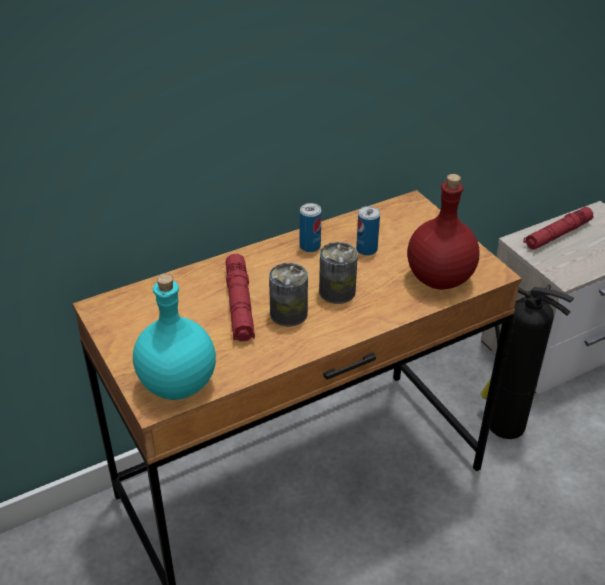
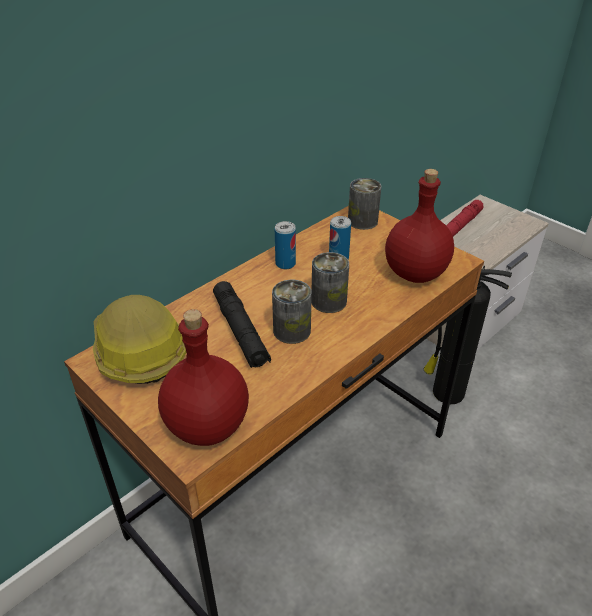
camera: 15 degrees left, 0 degrees up
(140, 306) = (138, 351): none -> hard hat
(178, 385) = (208, 427): turquoise bottle -> red bottle
(239, 305) = (240, 331): red flashlight -> black flashlight
(410, 214) = (362, 221): none -> can

